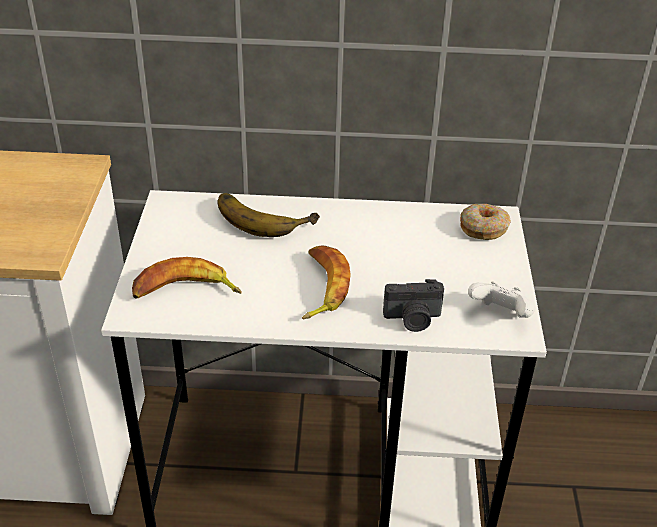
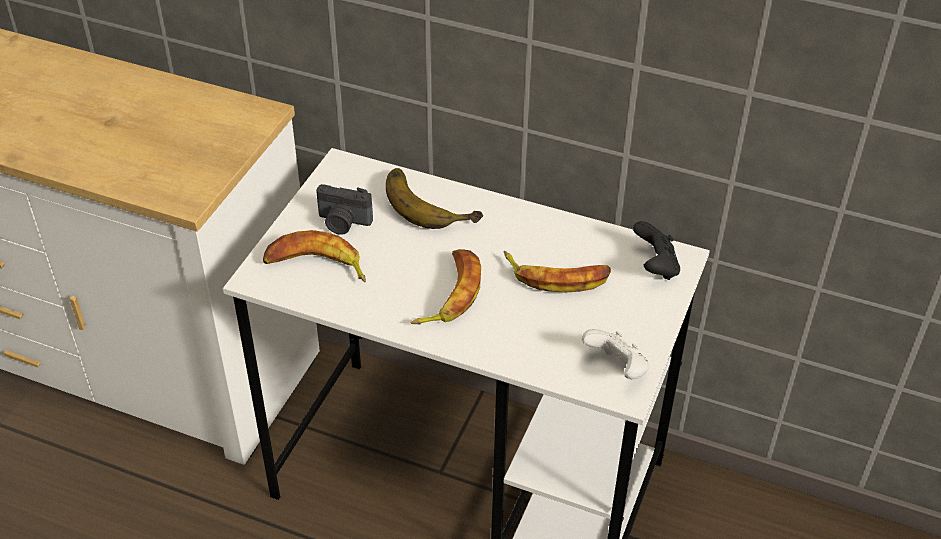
camera: 20 degrees right, 5 degrees up
(407, 253) = (557, 276): none -> banana
(413, 319) = (523, 350): camera -> camera (343, 223)
(483, 228) = (655, 267): donut -> black game controller

